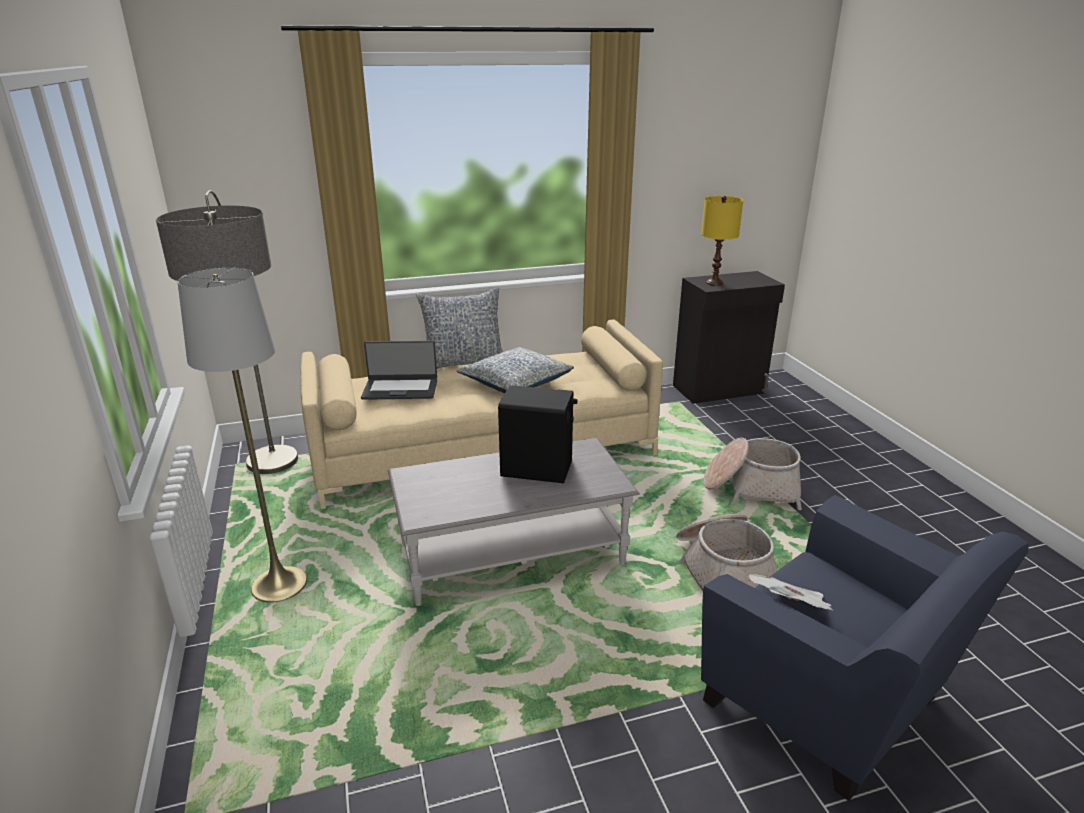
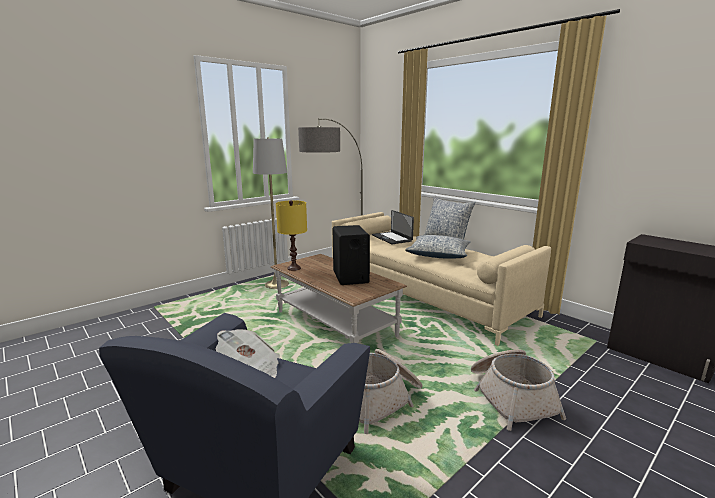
camera: 65 degrees right, 10 degrees down
(512, 555) = (335, 324): grey coffee table -> brown coffee table
(714, 283) = (658, 242): yellow table lamp -> yellow table lamp (293, 268)

